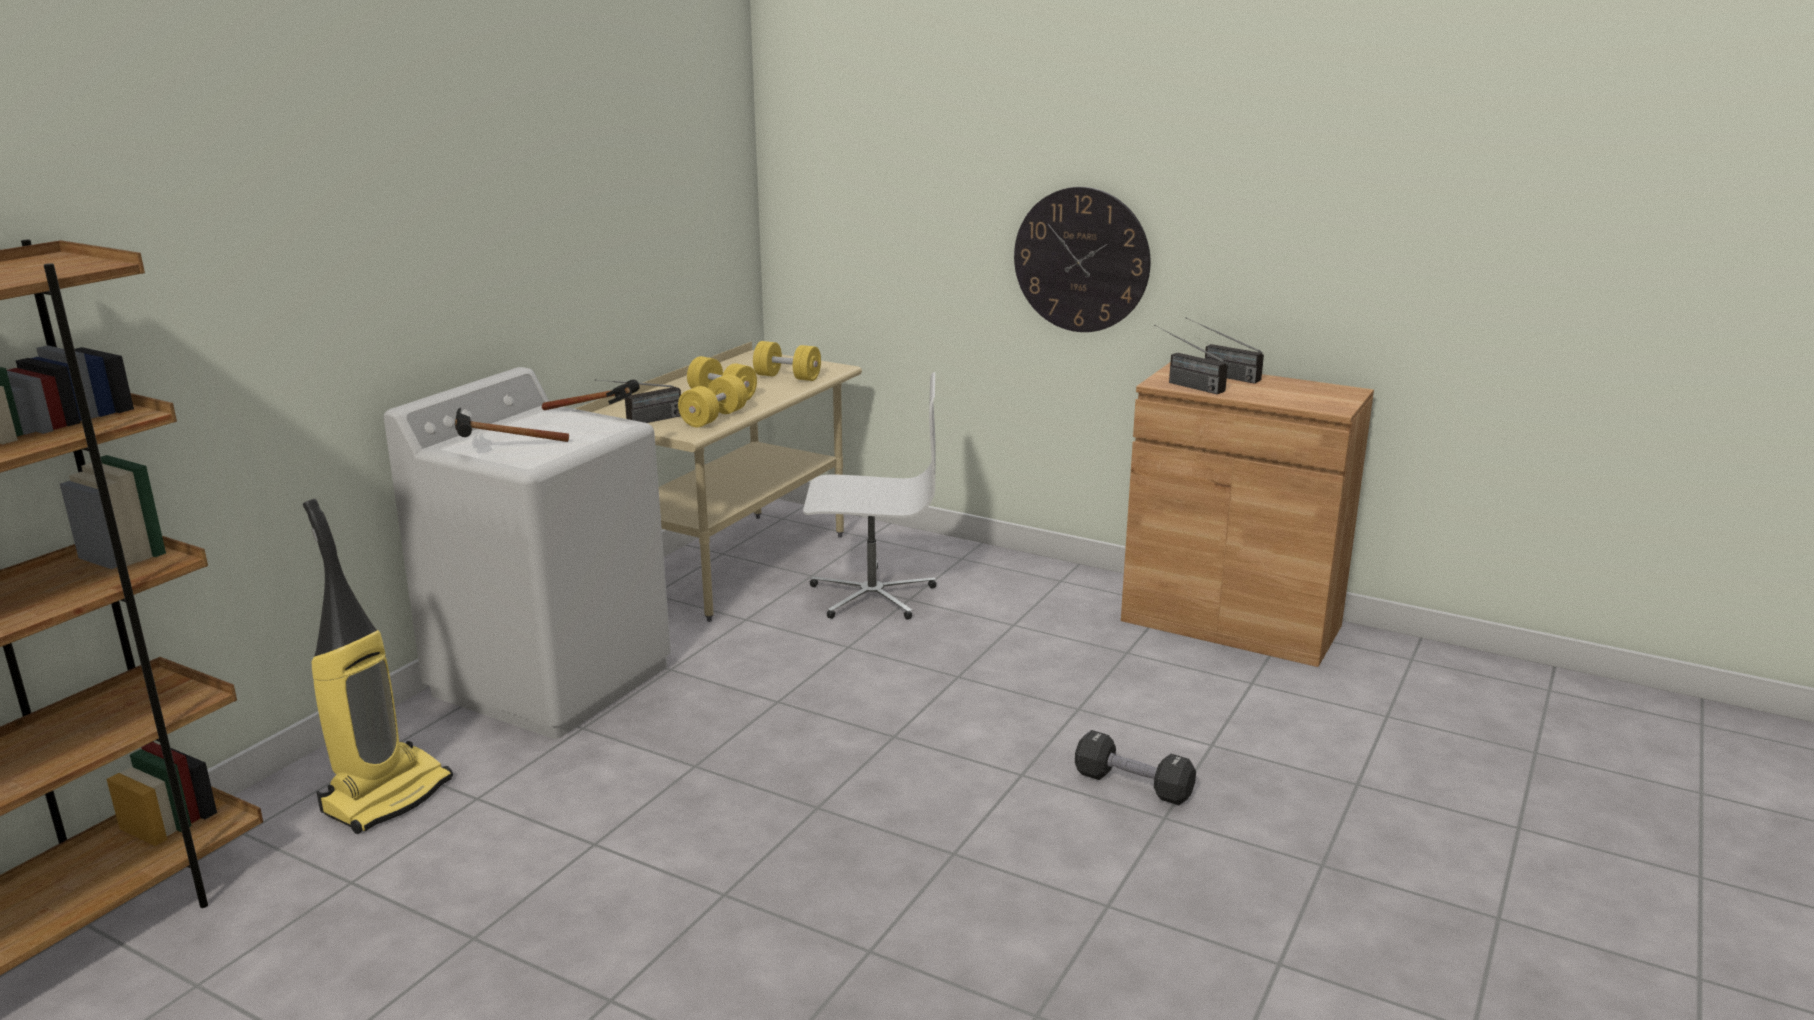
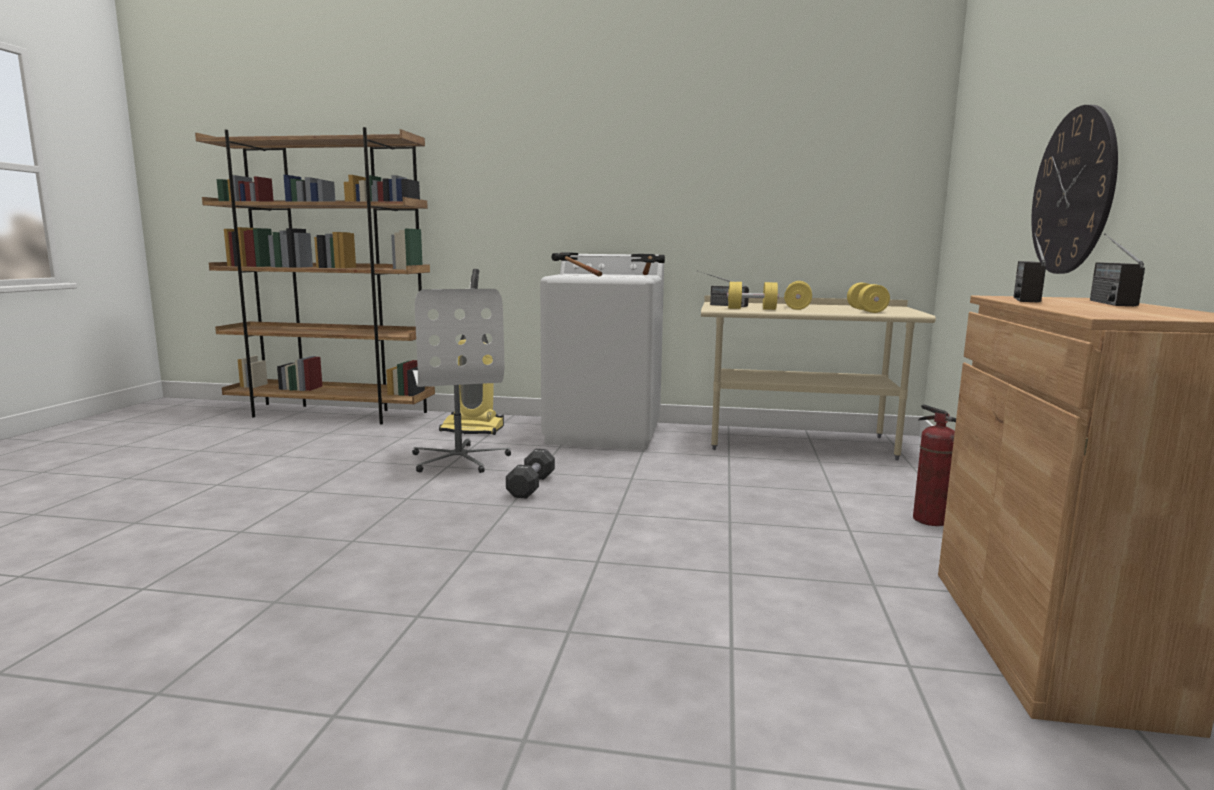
camera: 70 degrees right, 10 degrees down
(871, 595) = (819, 480): white office chair -> white office chair (459, 459)
(1011, 582) = (929, 520): none -> fire extinguisher
(1133, 785) = (615, 610): black dumbbell -> black dumbbell (531, 486)

